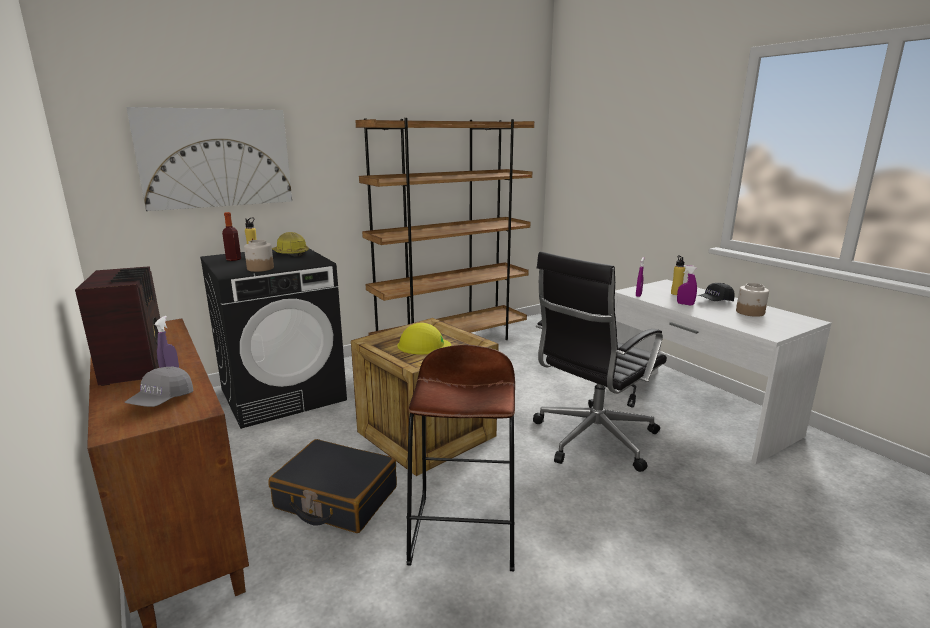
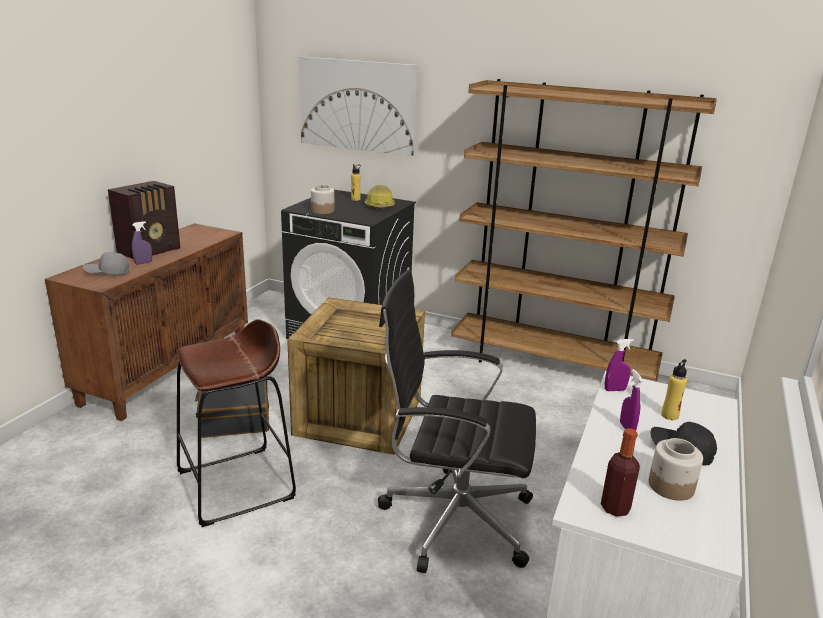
camera: 55 degrees right, 5 degrees up
(233, 259) = (336, 198): bottle -> bottle (615, 508)
(423, 345) = (360, 328): yellow hard hat -> none

